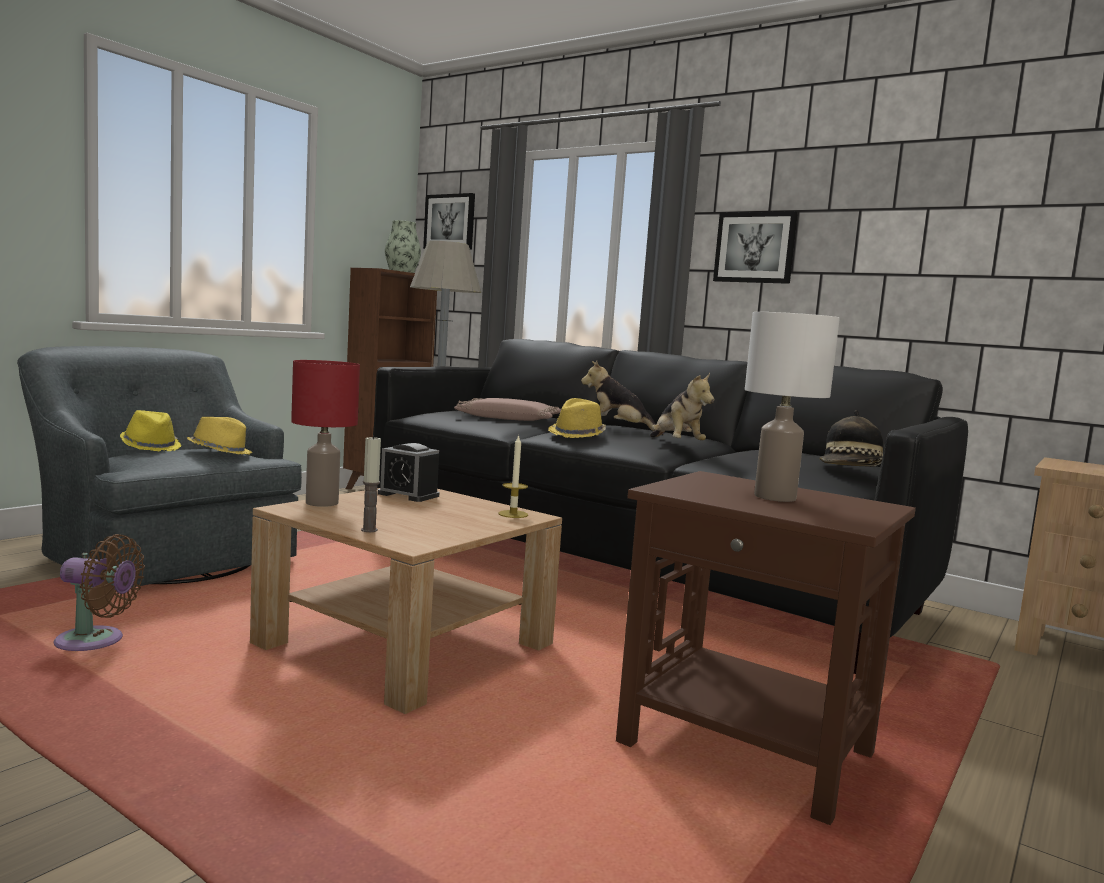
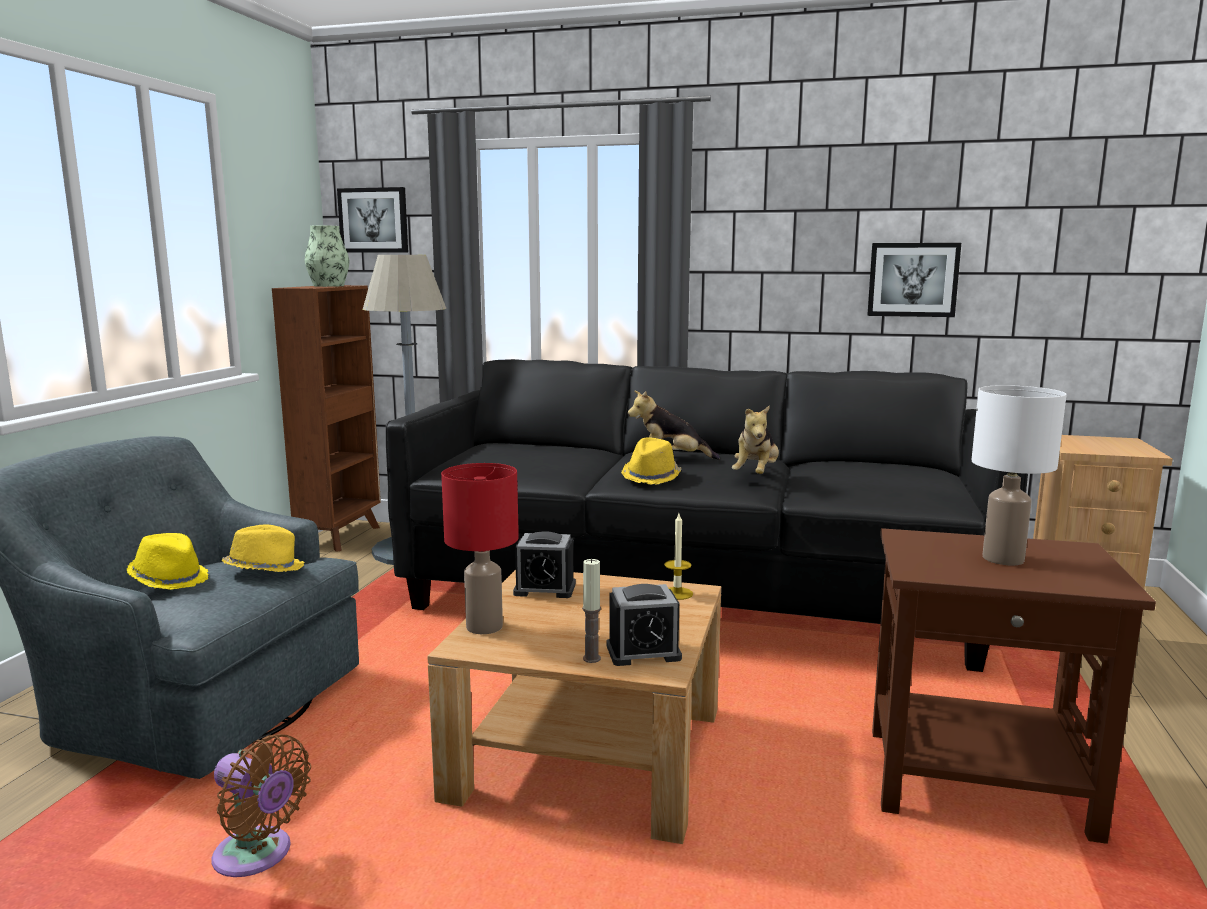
camera: 20 degrees left, 5 degrees up
(95, 642) = (257, 857): brown fan -> brown fan turned 45 degrees clockwise
(417, 534) = (643, 652): none -> alarm clock
(508, 417) = (541, 458): beige pillow -> none
(676, 445) = (756, 475): plush toy -> plush toy turned 60 degrees clockwise
(755, 248) = (753, 248): picture -> picture (912, 279)
(852, 469) = (938, 483): hat -> none

